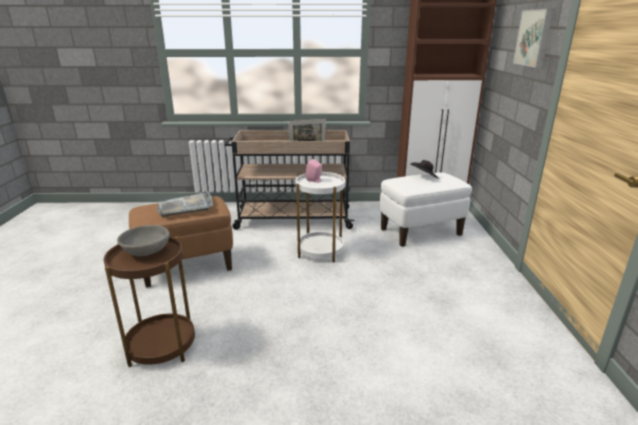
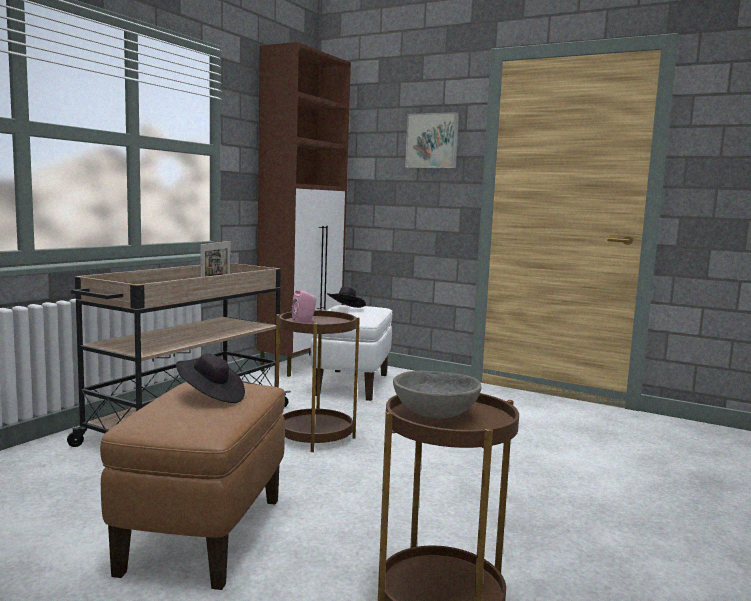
camera: 60 degrees left, 15 degrees down
(186, 206) = (210, 397): grey tray -> black hat
(320, 251) = (315, 436): white side table -> brown side table

